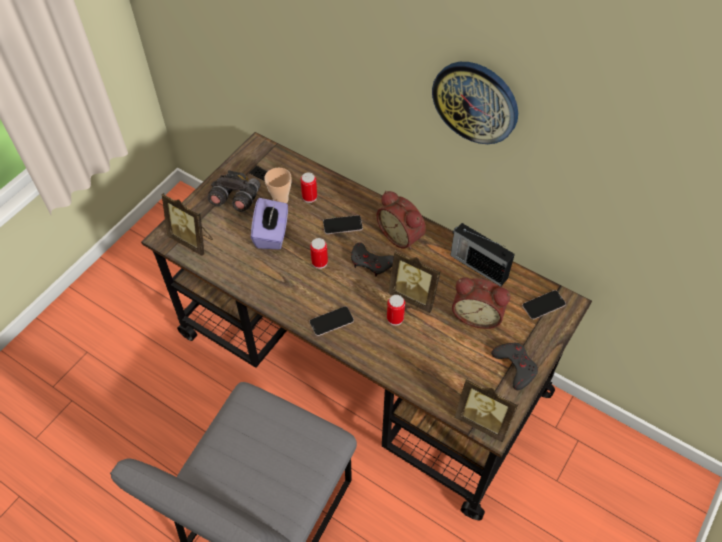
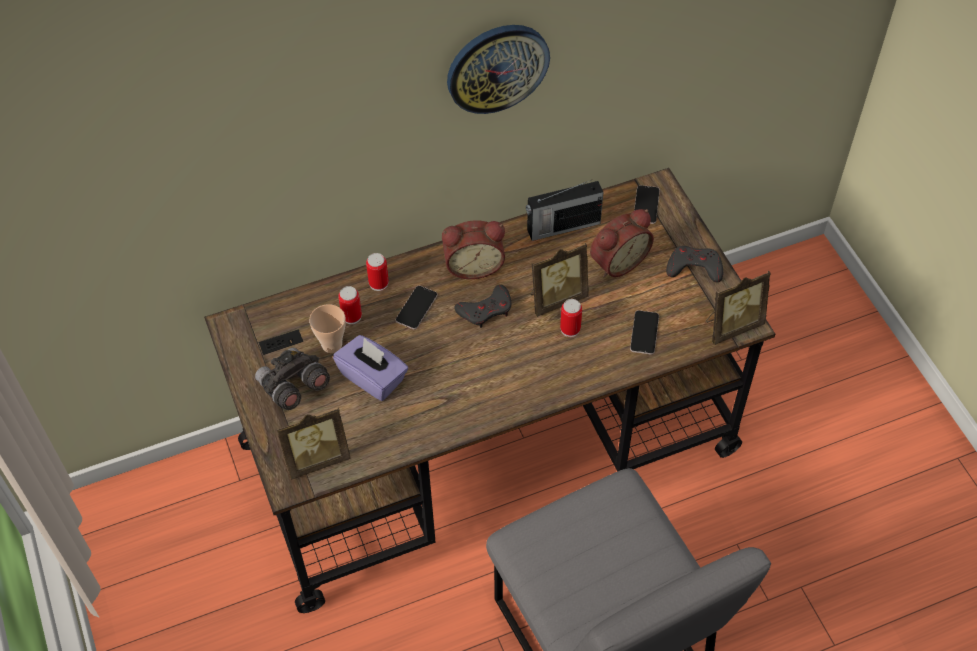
camera: 55 degrees left, 0 degrees up
(319, 262) = (448, 354): can -> can (378, 283)
(331, 321) = (531, 384): phone -> phone (644, 333)

